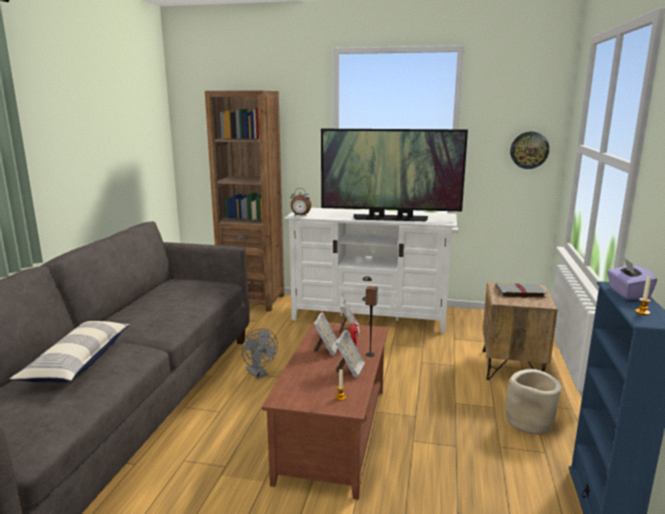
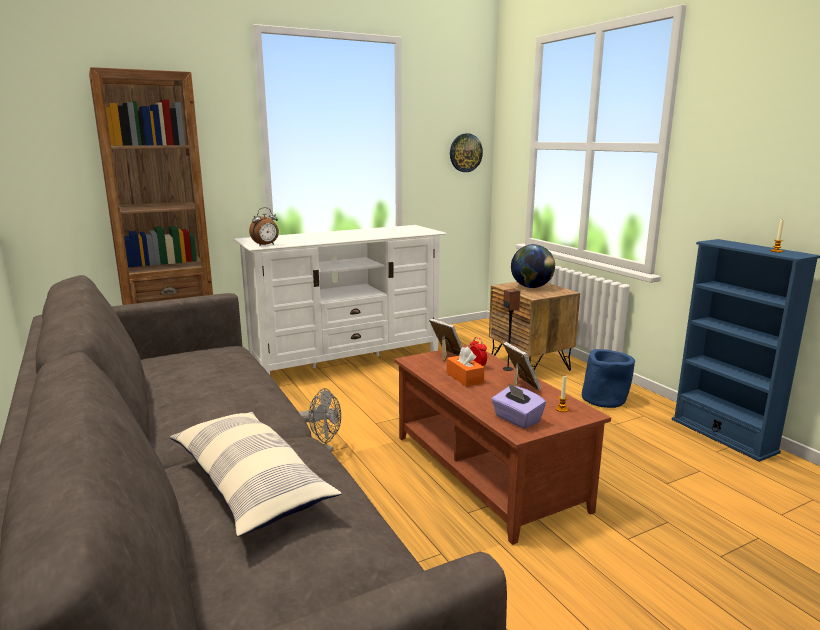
camera: 40 degrees left, 0 degrees up
(326, 350) = (464, 378): picture frame -> orange tissue box
(390, 218) = (371, 235): television -> none
(519, 292) = (531, 287): grey book -> globe
(529, 423) = (604, 400): beige planter -> blue planter
(627, 293) = (735, 244): purple tissue box -> purple tissue box (516, 419)

